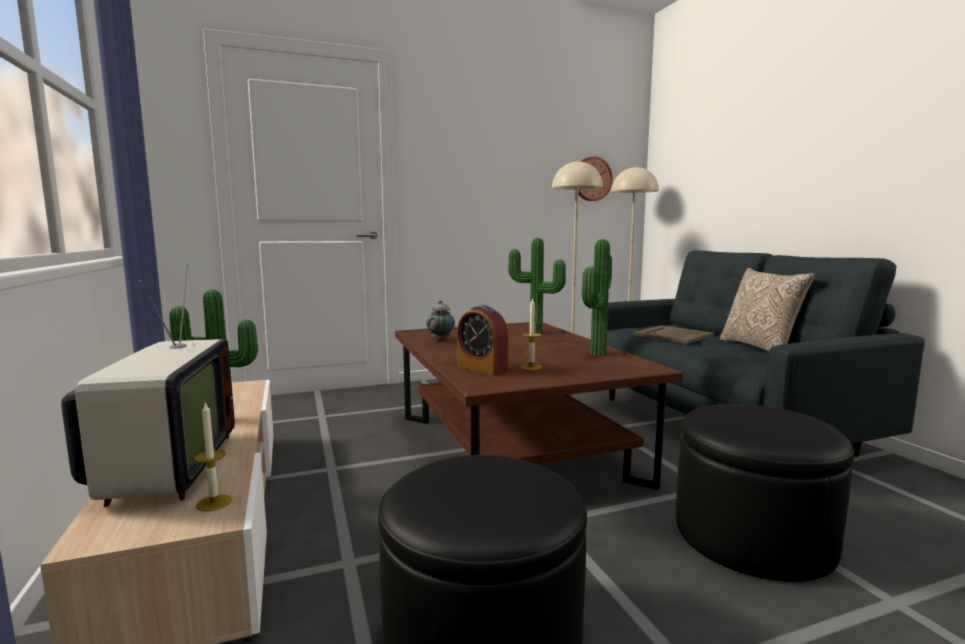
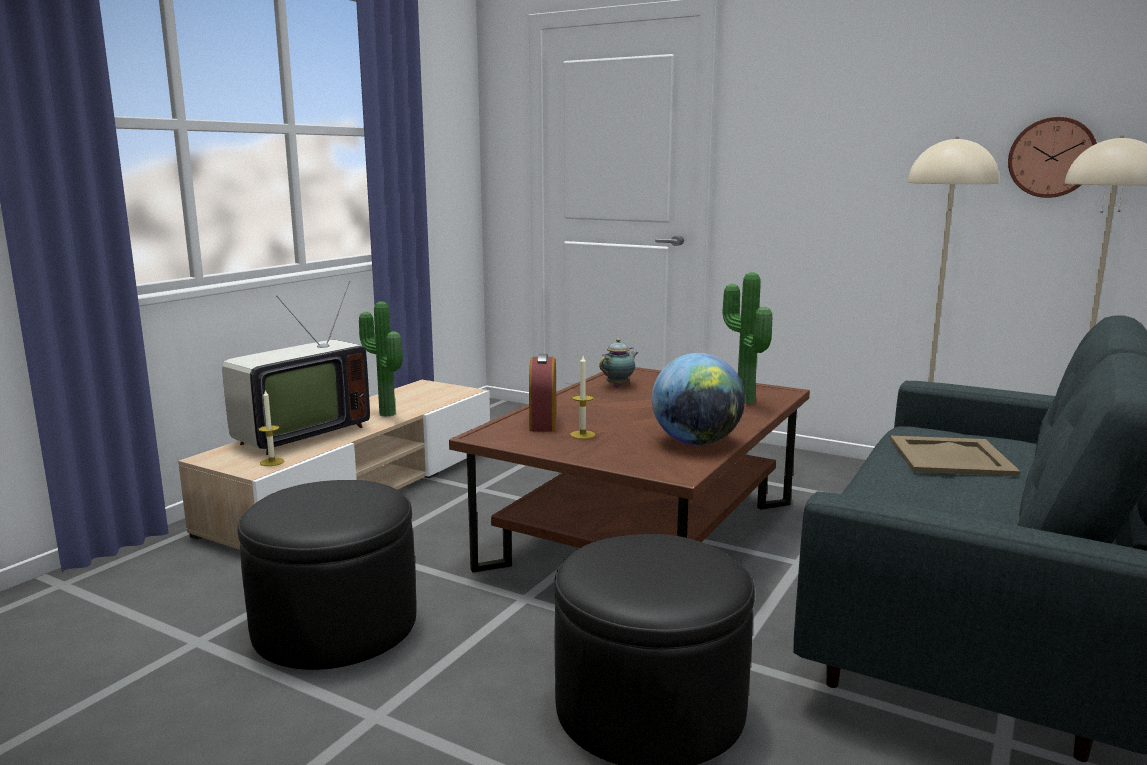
camera: 50 degrees right, 5 degrees up
(594, 353) = (696, 442): potted plant -> globe
(760, 347) = (1013, 513): pillow -> none

